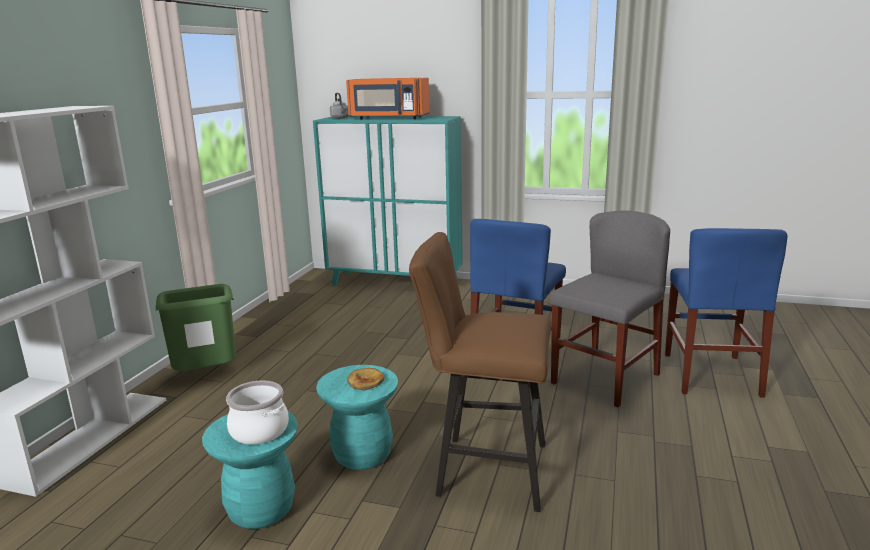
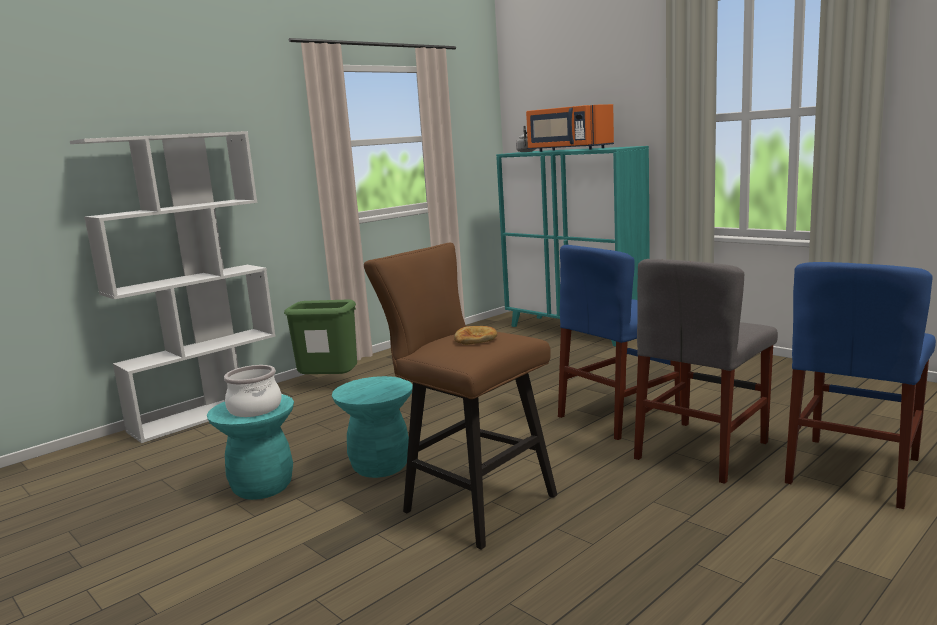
camera: 30 degrees right, 5 degrees down
(366, 381) = (379, 389): bread -> bread (475, 339)
(605, 378) = (702, 450): grey chair -> grey chair turned 150 degrees clockwise

